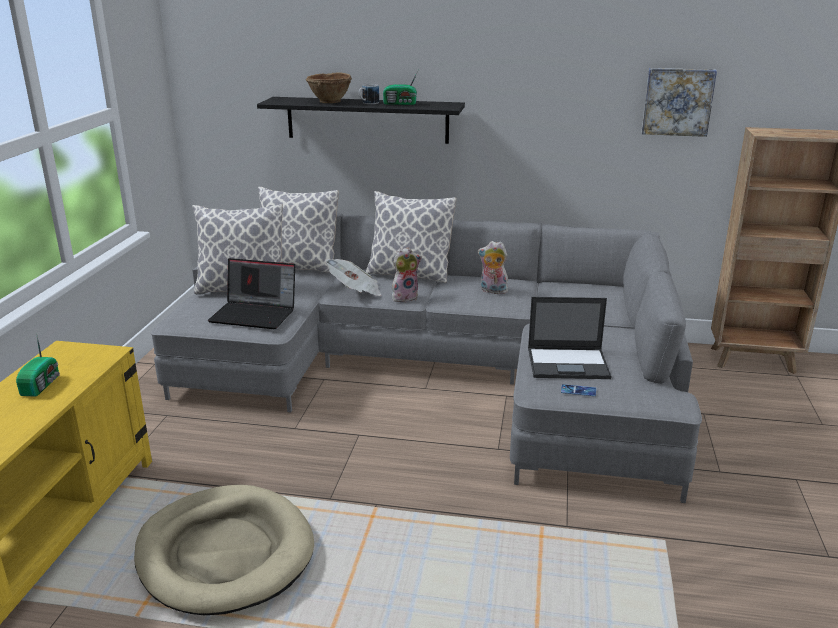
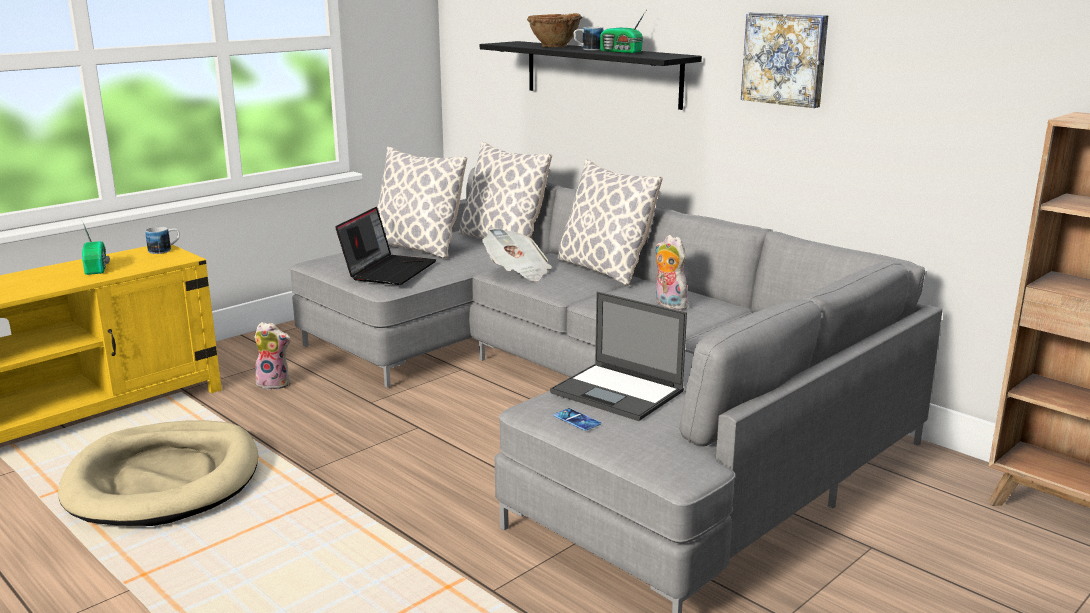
camera: 35 degrees right, 5 degrees down
(42, 385) = (97, 267): radio -> radio turned 60 degrees counterclockwise
(74, 349) = (165, 250): none -> mug
(255, 314) = (388, 270): laptop -> laptop turned 120 degrees counterclockwise
(405, 297) = (560, 289): plush toy -> plush toy (275, 383)
(677, 101) = (975, 66): picture -> picture (785, 59)

